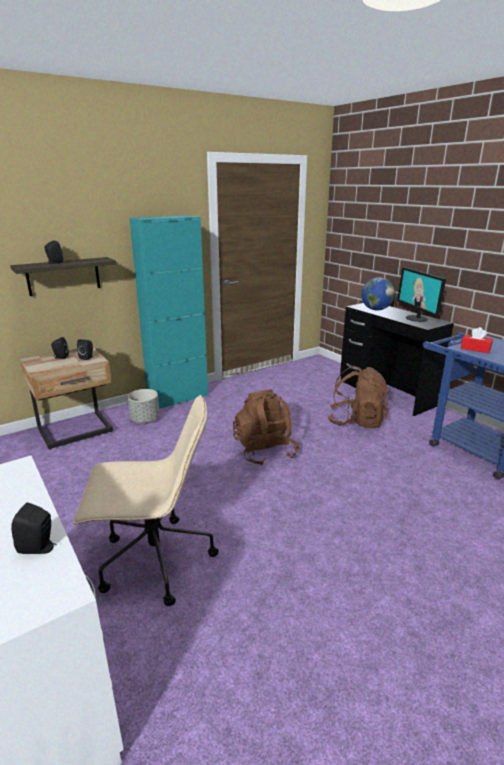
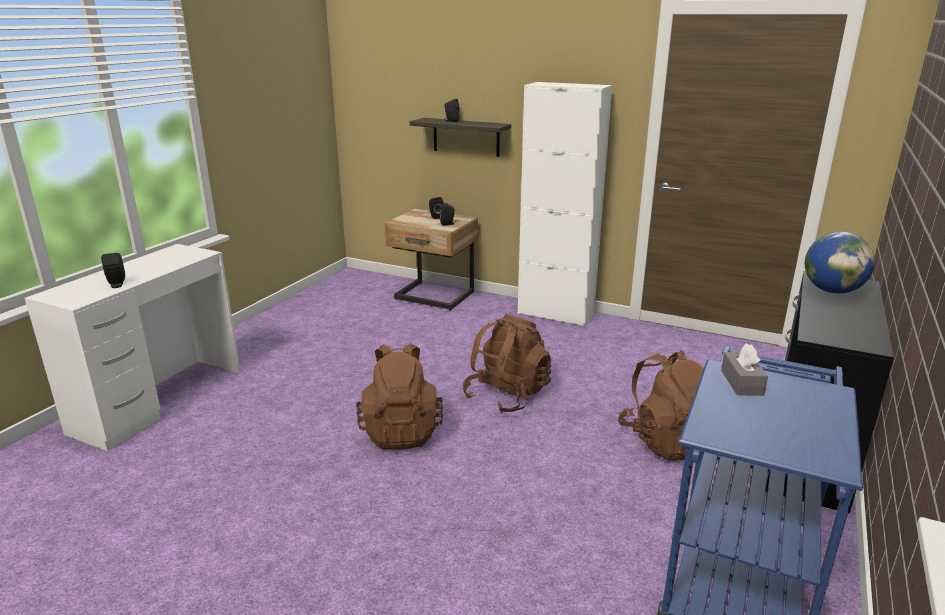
camera: 60 degrees right, 0 degrees up
(145, 419) = (490, 315): grey planter -> none
(154, 561) = (288, 396): beige office chair -> none
(178, 398) = (555, 314): turquoise cabinet -> white cabinet
(272, 510) = (401, 431): none -> brown backpack
(417, 318) = (849, 325): monitor -> none
(475, 349) = (741, 382): red tissue box -> grey tissue box

